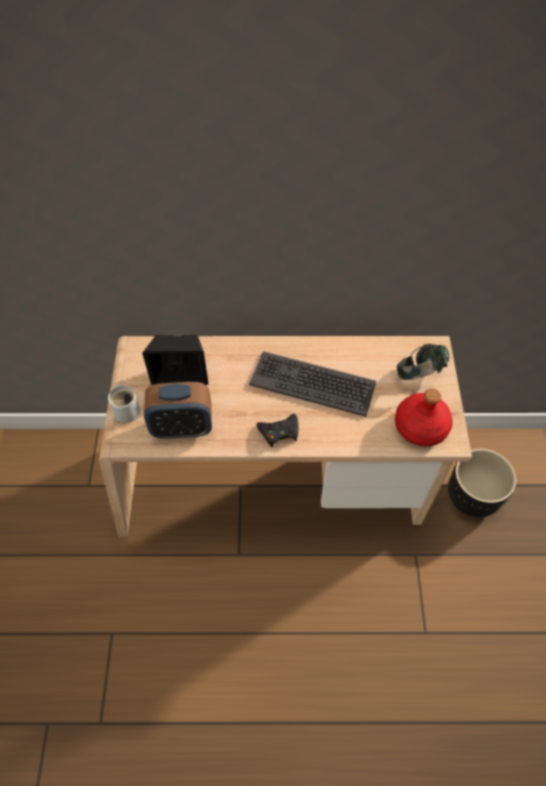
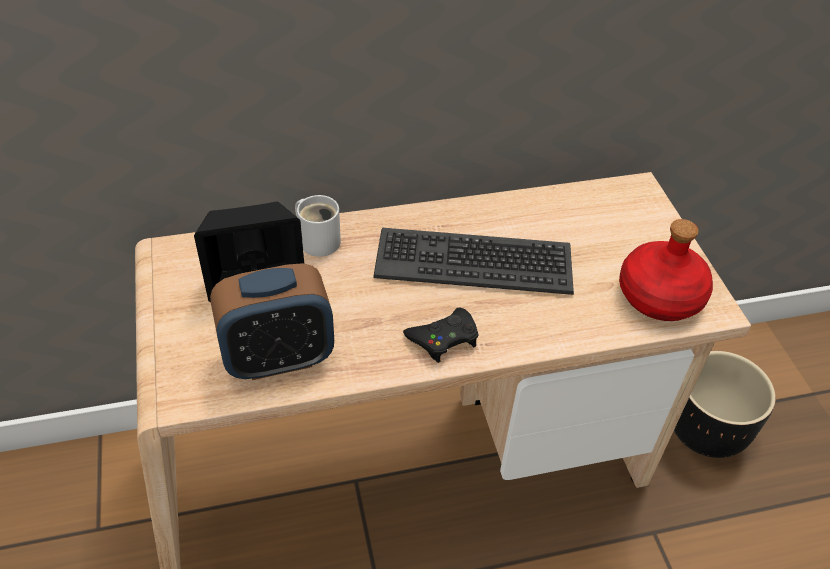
camera: 15 degrees left, 10 degrees down
(126, 409) = (173, 345): white mug -> white mug (318, 239)
(419, 374) = (629, 226): headphones -> none

